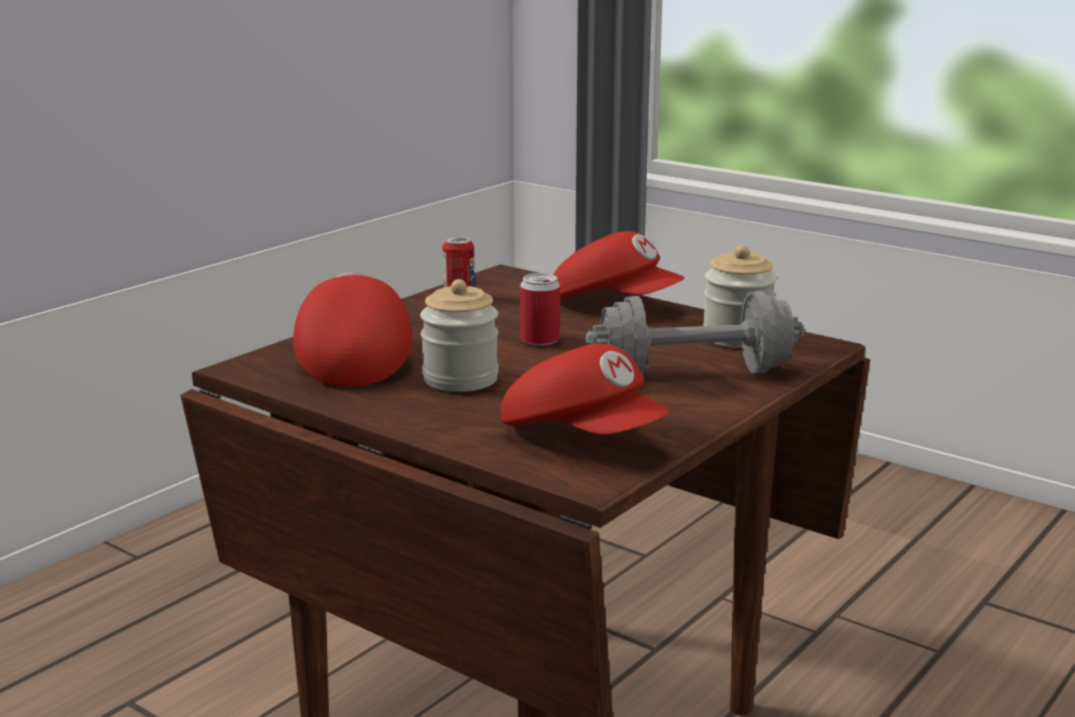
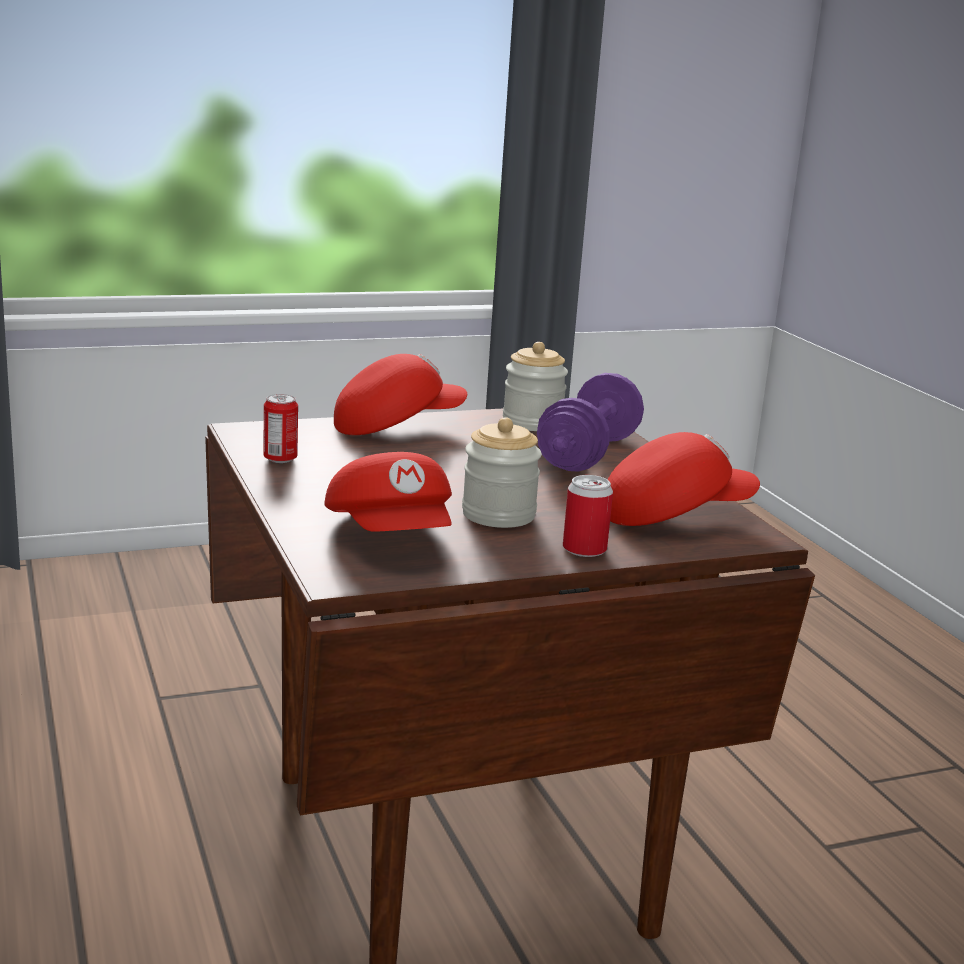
camera: 60 degrees left, 0 degrees up
(352, 361) = (392, 536): red cap -> red cap turned 135 degrees counterclockwise
(540, 340) = (444, 468): can -> can (584, 549)
(694, 373) = (588, 454): grey dumbbell -> purple dumbbell

